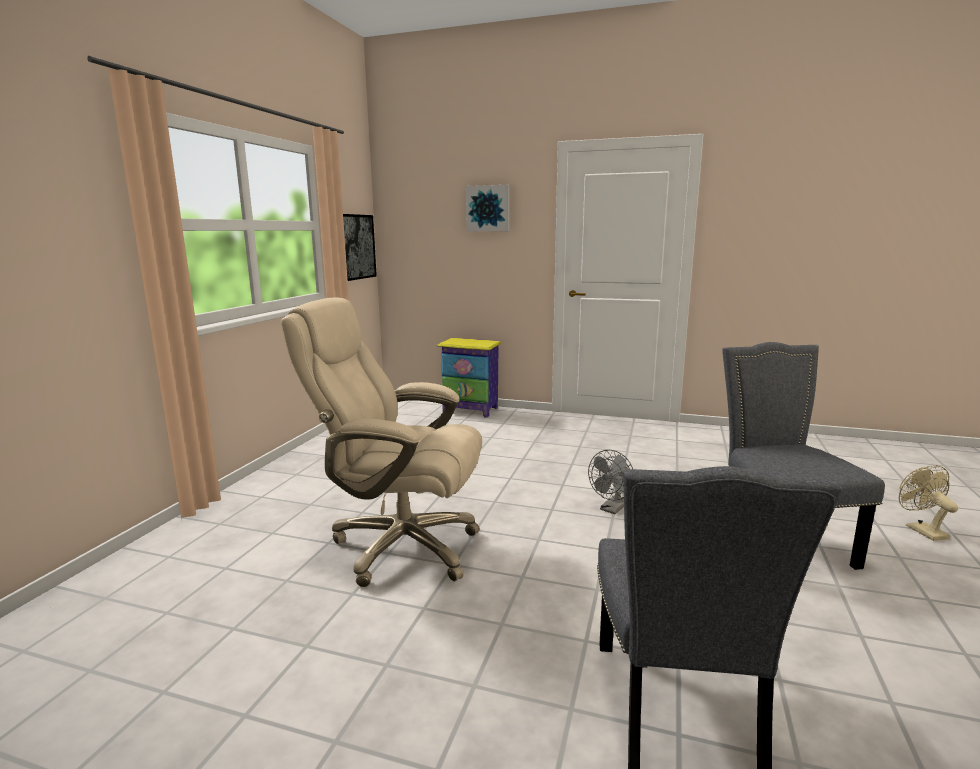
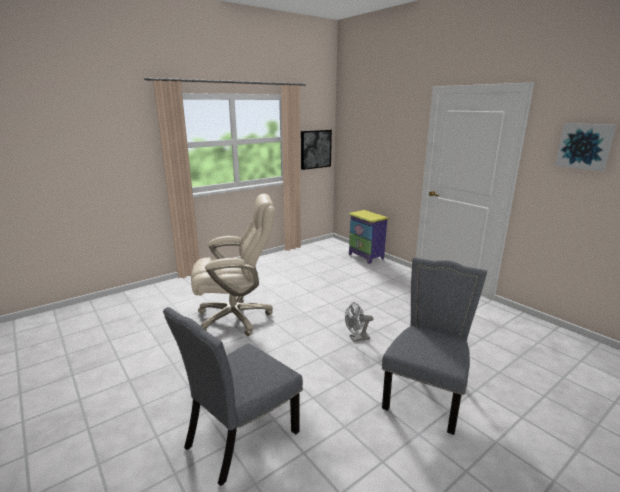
camera: 35 degrees right, 5 degrees up
(401, 546) = (237, 319): beige office chair -> beige office chair turned 120 degrees clockwise
(488, 208) = (390, 130): picture -> picture (585, 146)
(921, 530) = (552, 436): beige fan -> none

